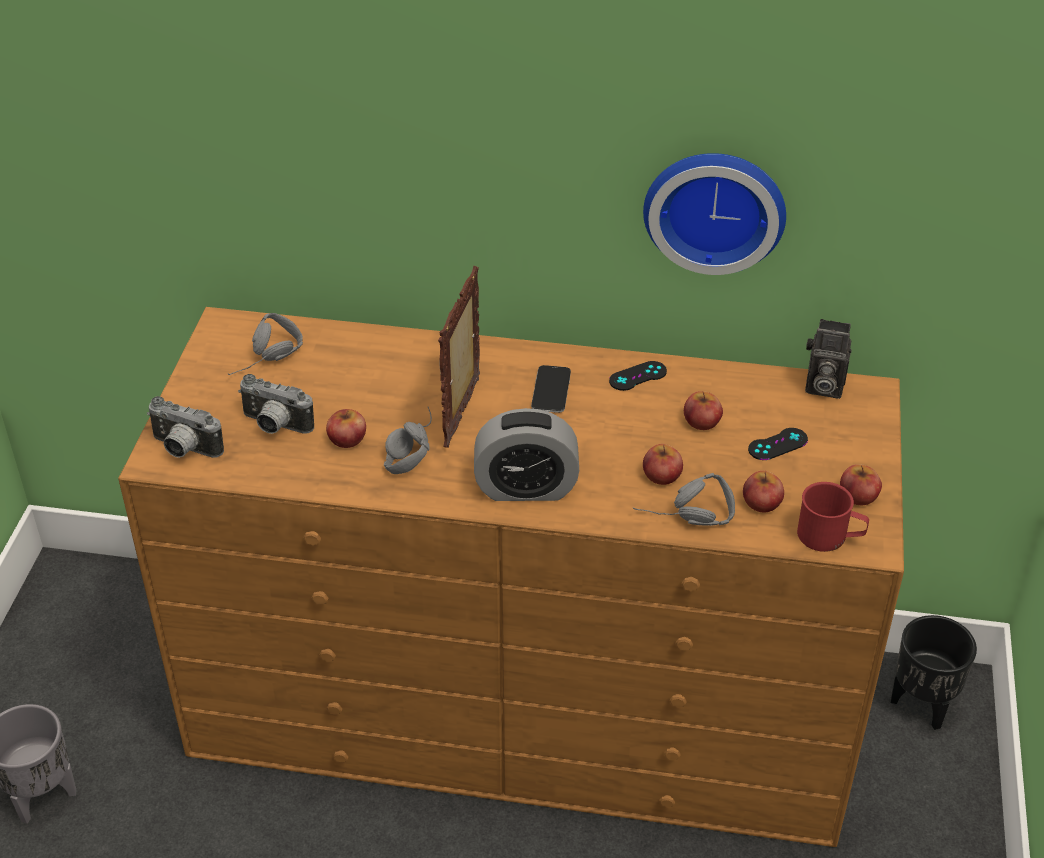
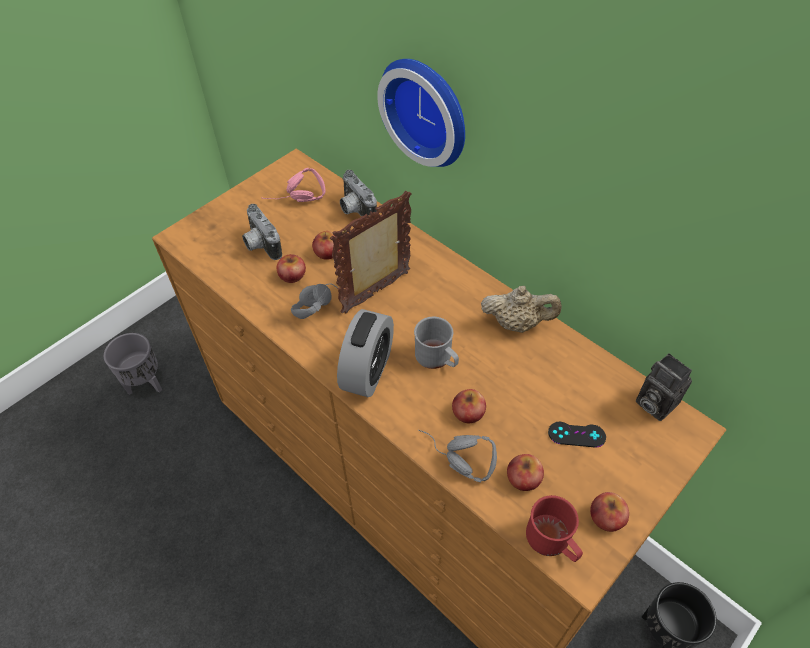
camera: 35 degrees right, 10 degrees up
(183, 449) = (199, 236): camera -> camera (354, 210)
(268, 362) = (296, 200): grey headphones -> pink headphones
(526, 488) = (368, 371): alarm clock -> alarm clock turned 105 degrees counterclockwise
(551, 390) = (448, 304): phone -> none
(587, 443) = (437, 358): none -> grey mug
(638, 376) = (517, 323): black game controller -> beige teapot
(701, 421) = (534, 383): apple -> apple (327, 252)
(715, 207) = (615, 221): wall clock -> wall clock (428, 110)

